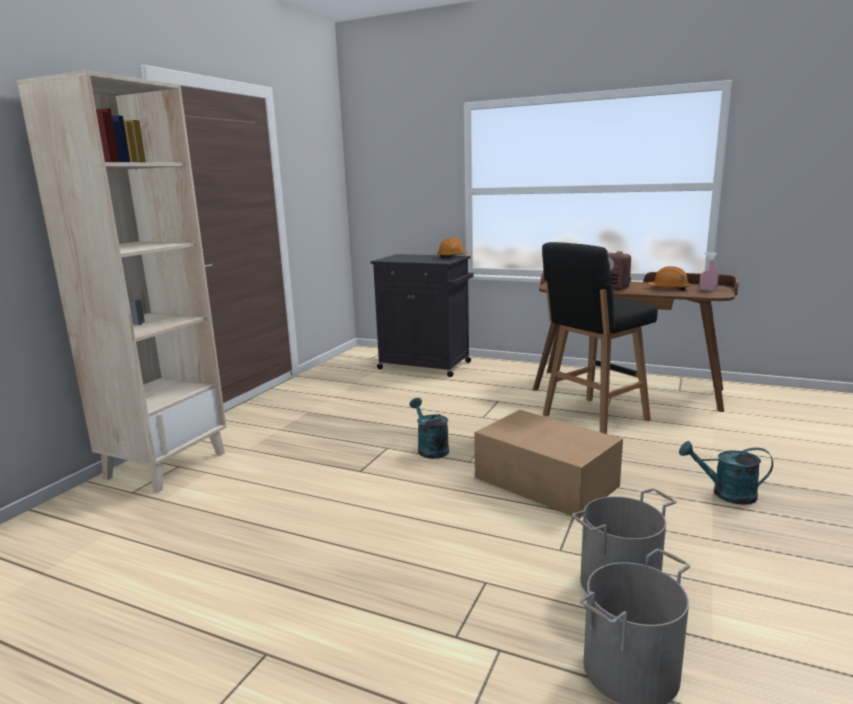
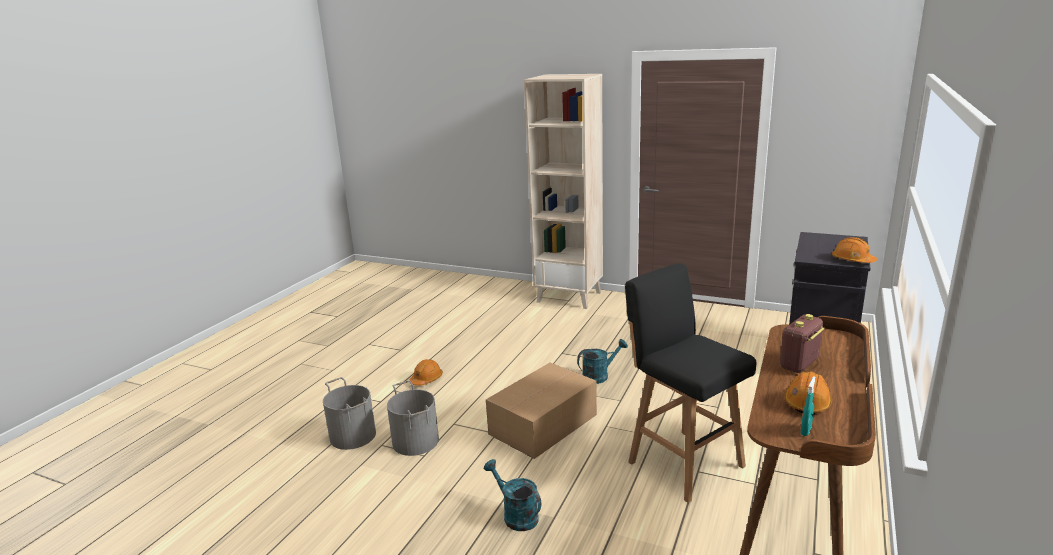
camera: 90 degrees right, 5 degrees up
(416, 594) = (426, 379): none -> orange hard hat
(707, 290) = (806, 431): pink spray bottle -> turquoise spray bottle
(726, 494) = (516, 515): turquoise watering can -> turquoise watering can turned 60 degrees counterclockwise

